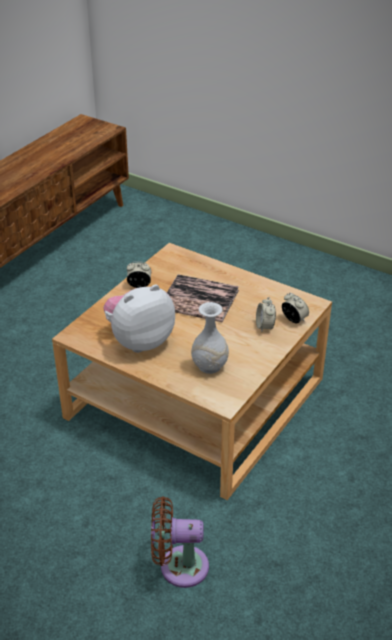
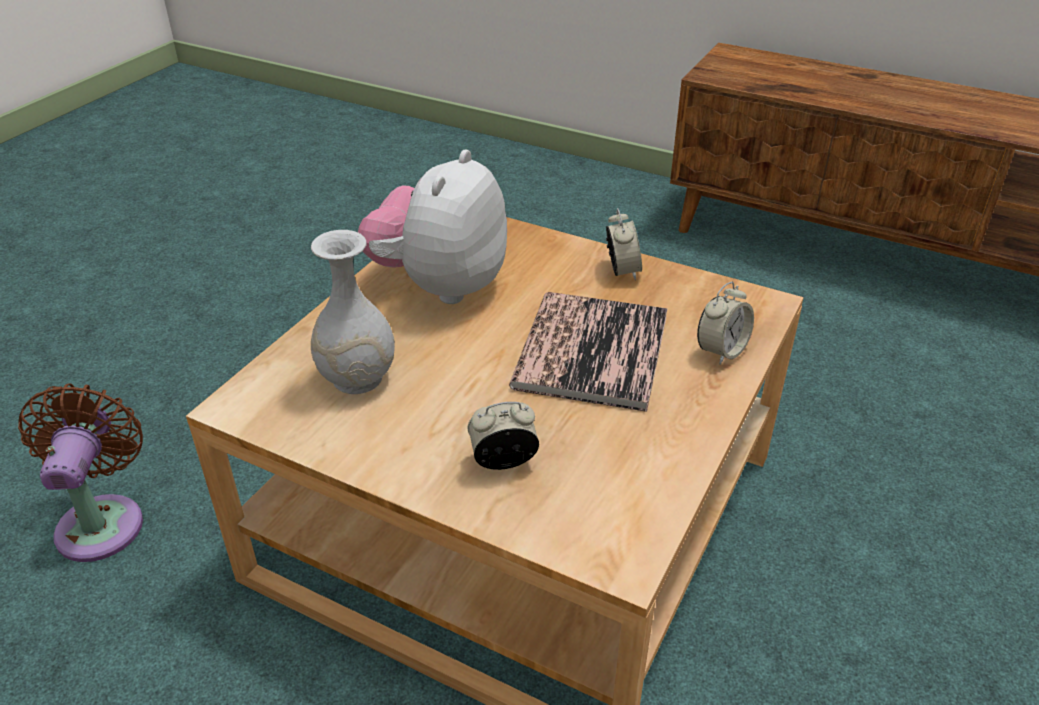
camera: 85 degrees right, 0 degrees up
(139, 341) = (440, 285): plush toy -> plush toy turned 120 degrees counterclockwise
(294, 320) = (539, 518): alarm clock -> alarm clock (721, 351)

